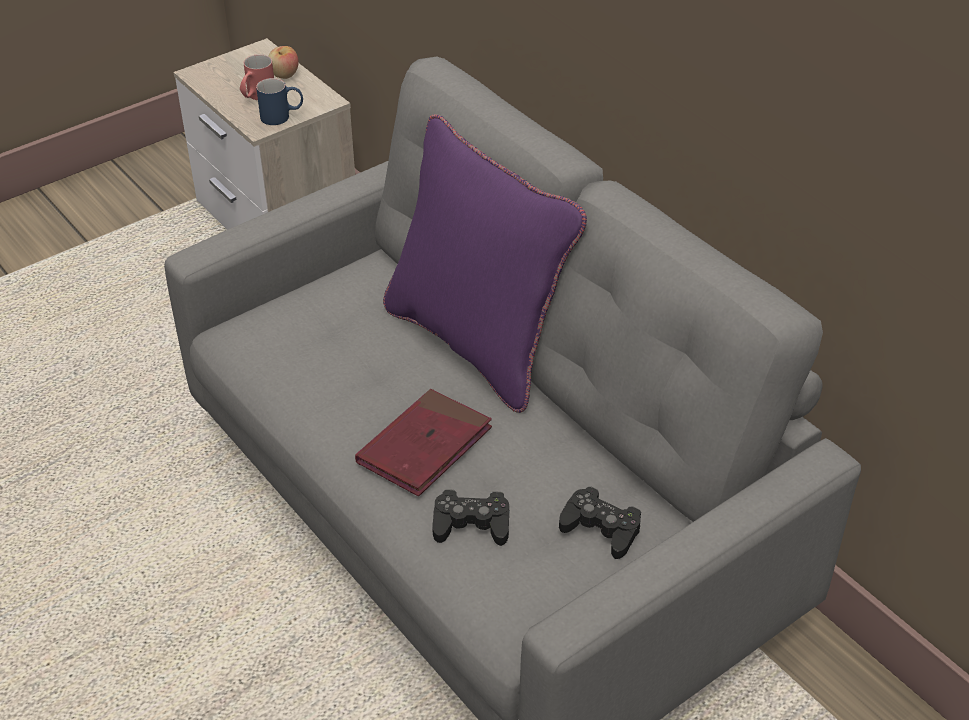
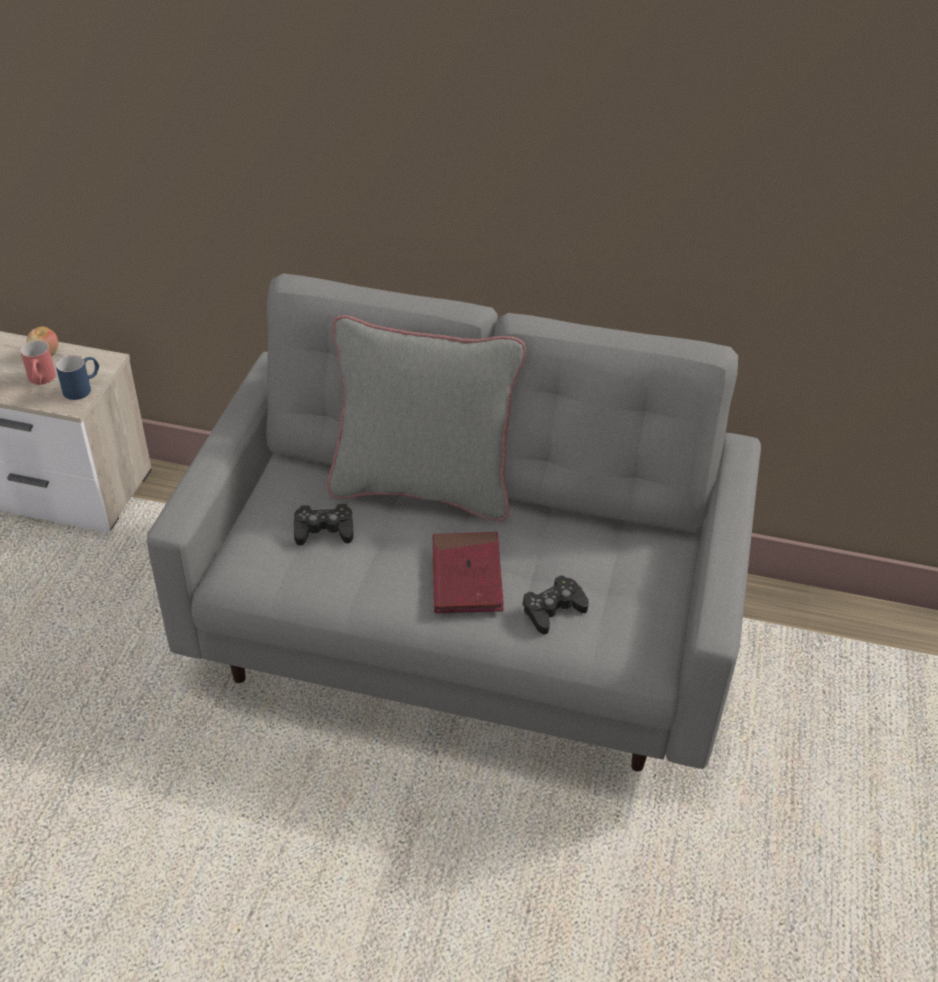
camera: 40 degrees left, 0 degrees up
(476, 343) = (422, 488): purple pillow -> grey pillow
(601, 528) = (633, 566): black game controller -> black game controller (324, 530)

